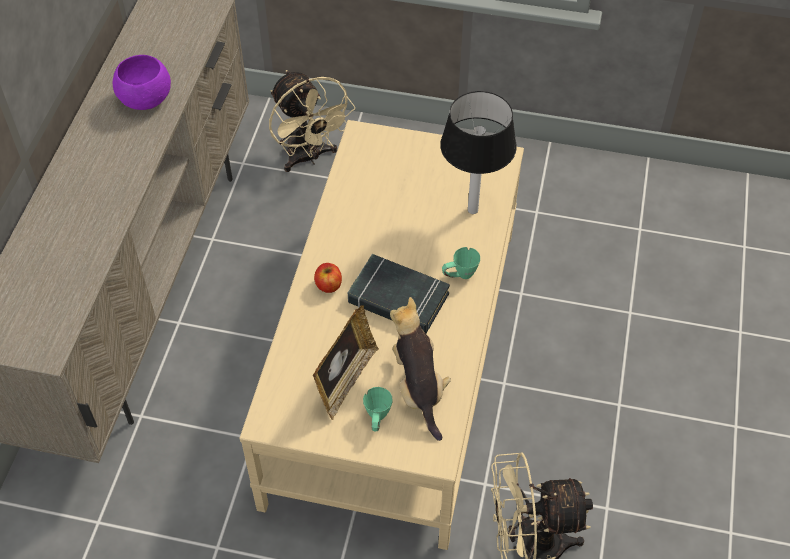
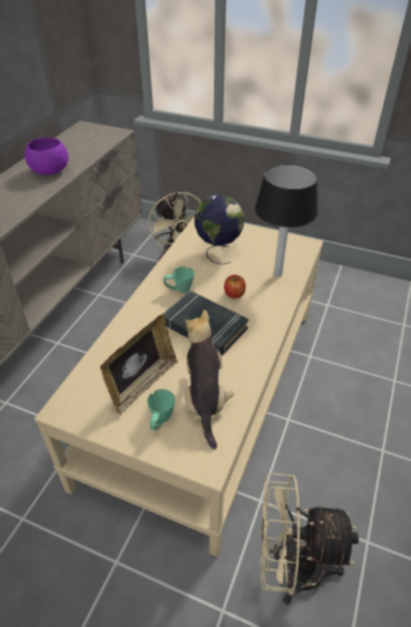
camera: 10 degrees right, 10 degrees down
(328, 285) = (151, 311): apple -> apple (234, 294)
(391, 184) = (218, 252): none -> globe
(459, 276) = (258, 317): green mug -> green mug (179, 290)

